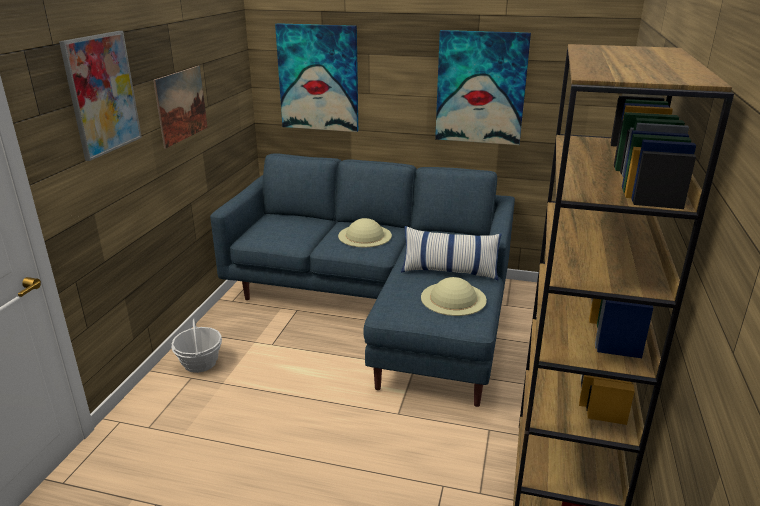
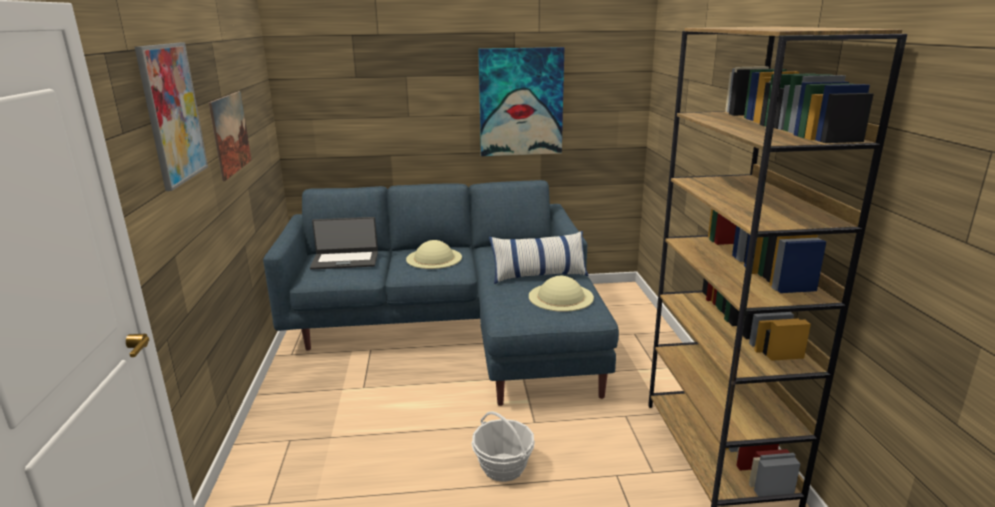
camera: 20 degrees left, 5 degrees down
(200, 363) = (291, 423): basket -> basket (503, 467)
(287, 225) = (345, 260): none -> laptop
(318, 78) = (352, 104): picture -> none

